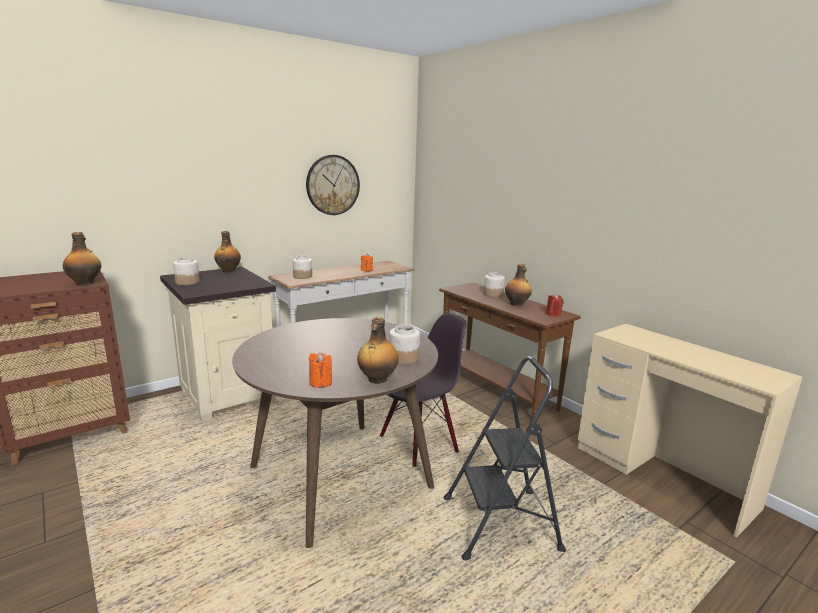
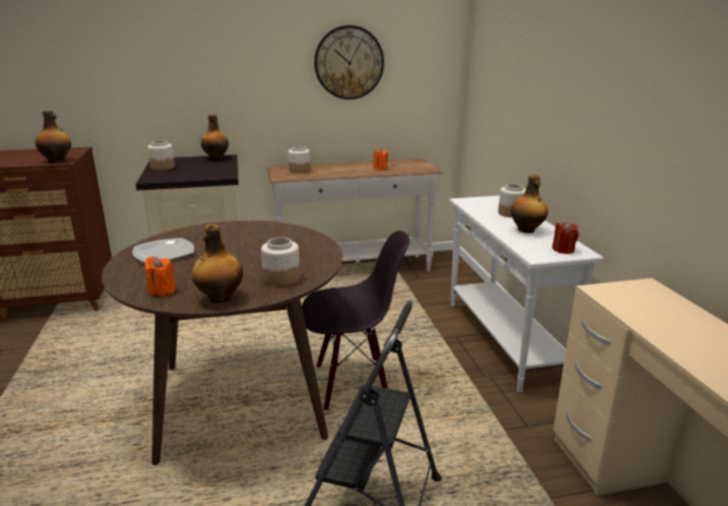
camera: 25 degrees right, 5 degrees up
(276, 354) = (163, 253): none -> plate
(497, 390) = (505, 341): brown console table -> white console table

